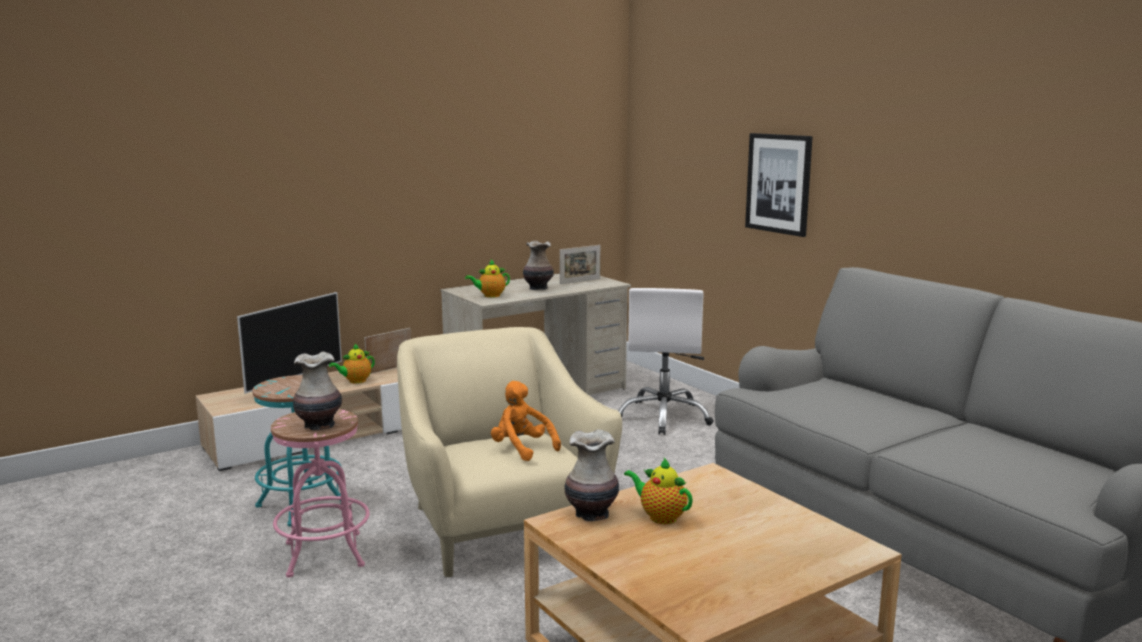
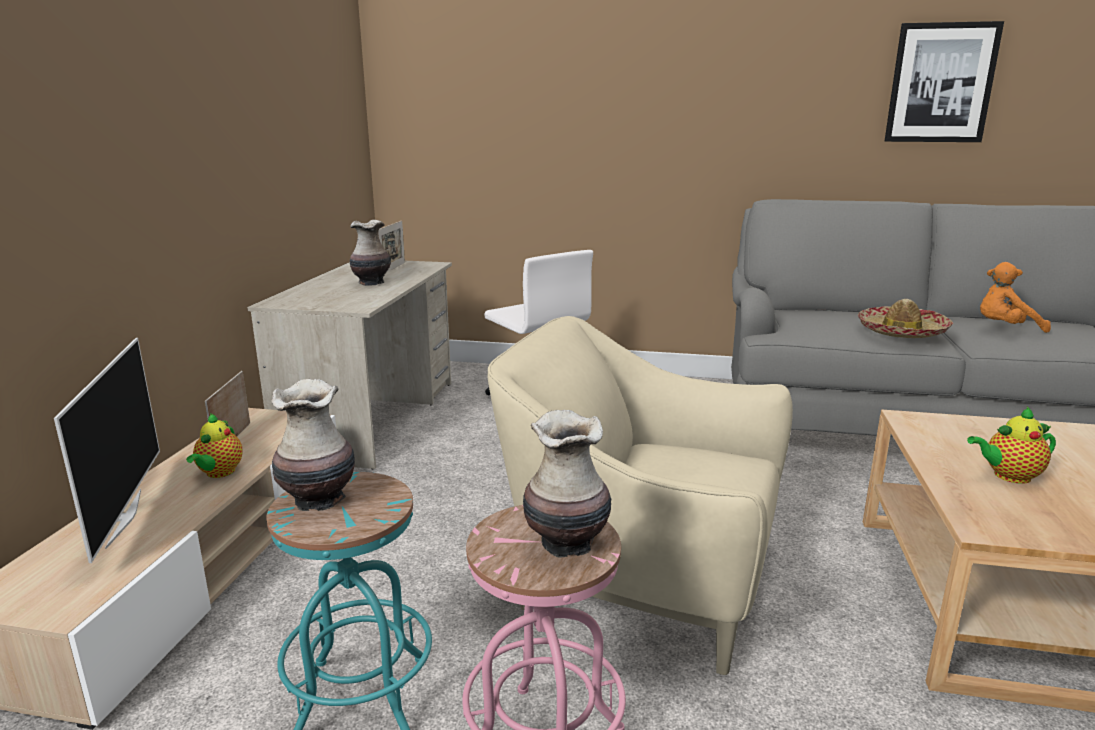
camera: 45 degrees left, 5 degrees up
(490, 296) = (342, 301): teapot -> none
(522, 449) = (698, 468): orange plush toy -> orange plush toy (1005, 328)
(592, 514) = (976, 502): vase -> vase (319, 500)
(778, 183) = (616, 129): picture -> picture (941, 83)
(857, 417) = (901, 331): none -> hat

